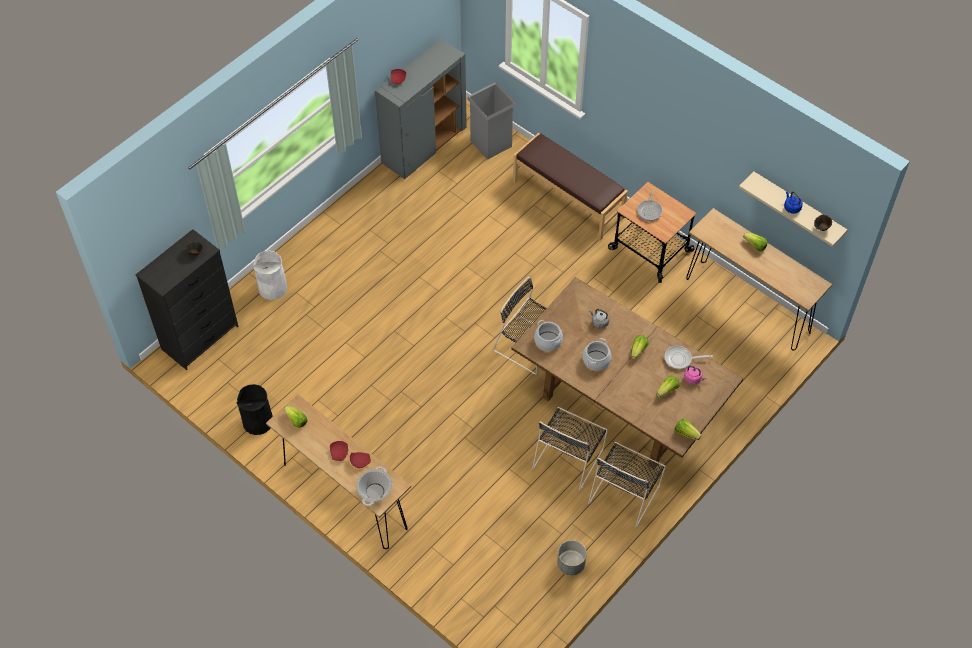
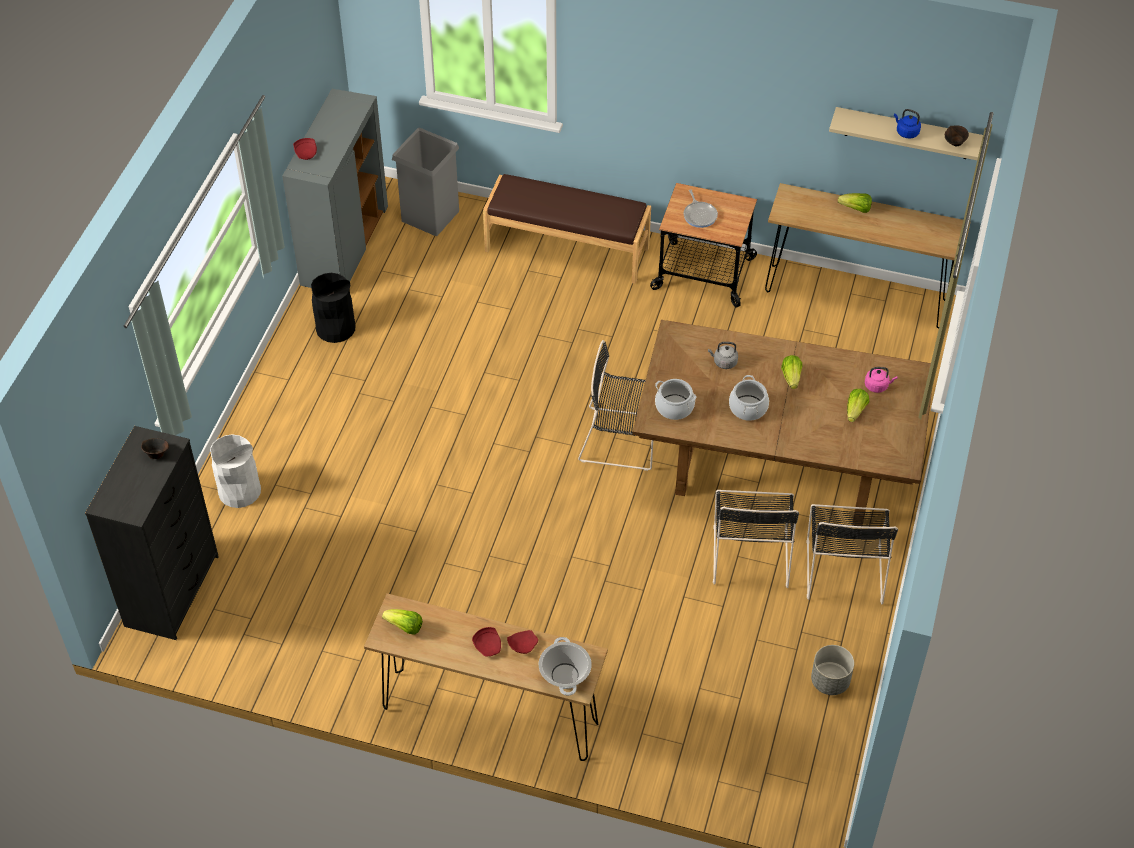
camera: 25 degrees left, 5 degrees down
(258, 421) = (316, 668): black trash can -> black trash can (335, 328)
(680, 359) = (848, 369): frying pan -> none
(686, 433) = (908, 452): lettuce -> none

